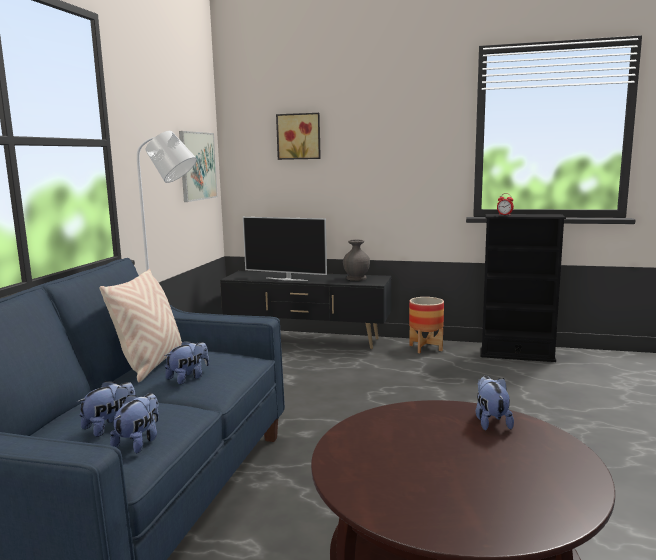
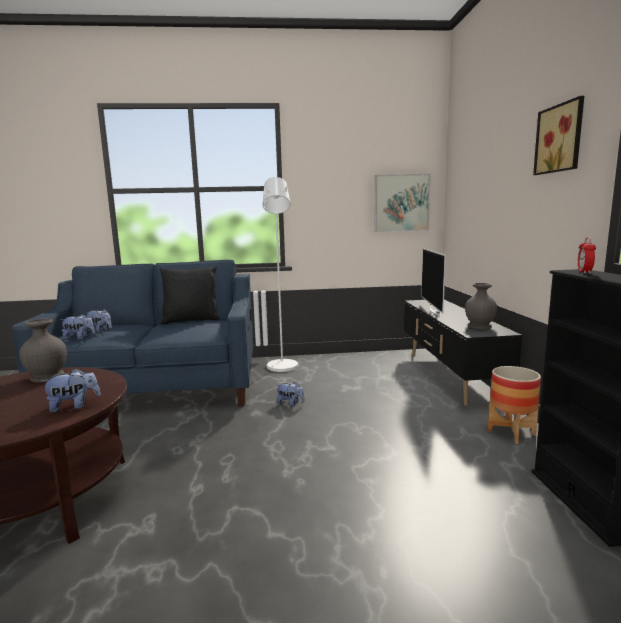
camera: 70 degrees right, 0 degrees up
(151, 364) = (191, 321): beige pillow -> black pillow
(188, 378) = (168, 330): plush toy -> plush toy (290, 404)
(299, 136) = (480, 170): picture -> picture (561, 138)
(360, 451) = (46, 377): none -> grey vase

